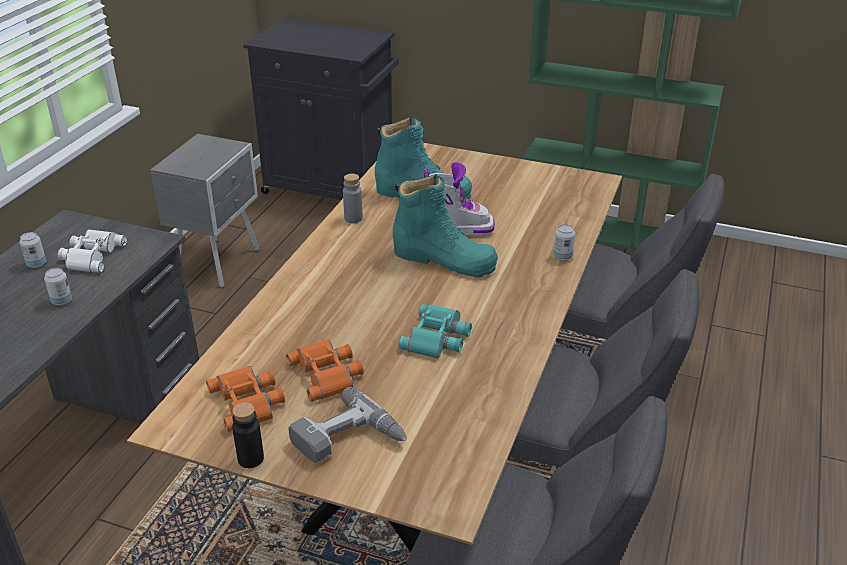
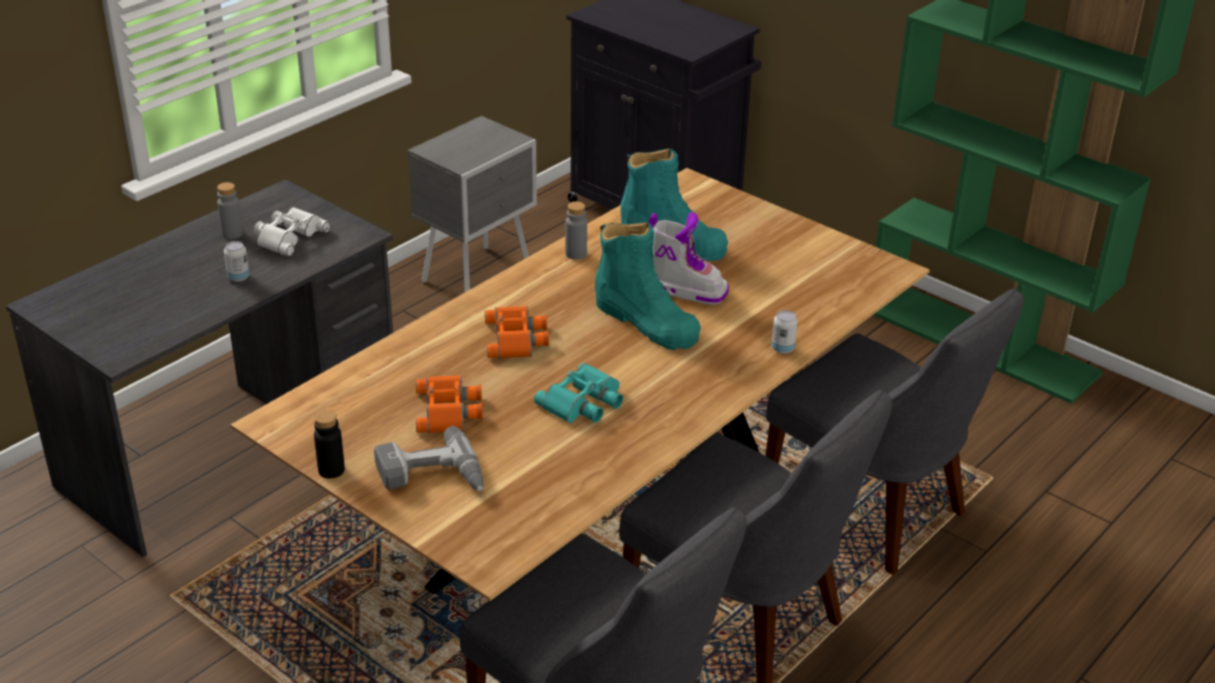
camera: 20 degrees right, 0 degrees up
(36, 264) = (232, 233): can -> grey bottle
(249, 401) = (358, 418): orange binoculars -> orange binoculars (517, 338)

